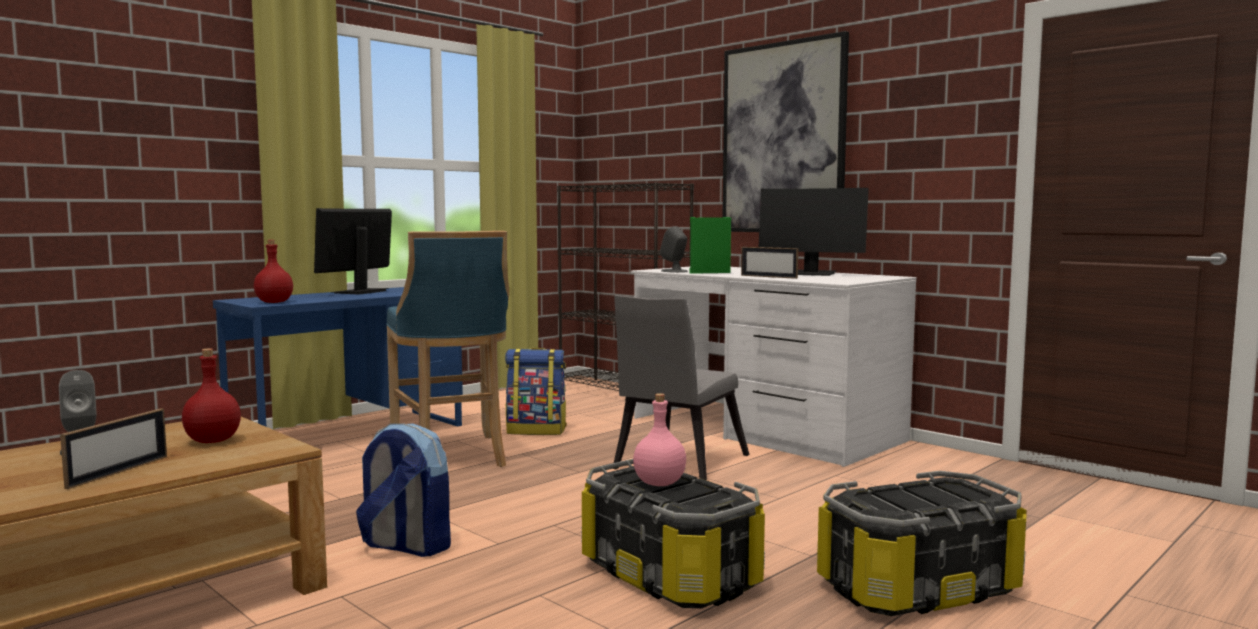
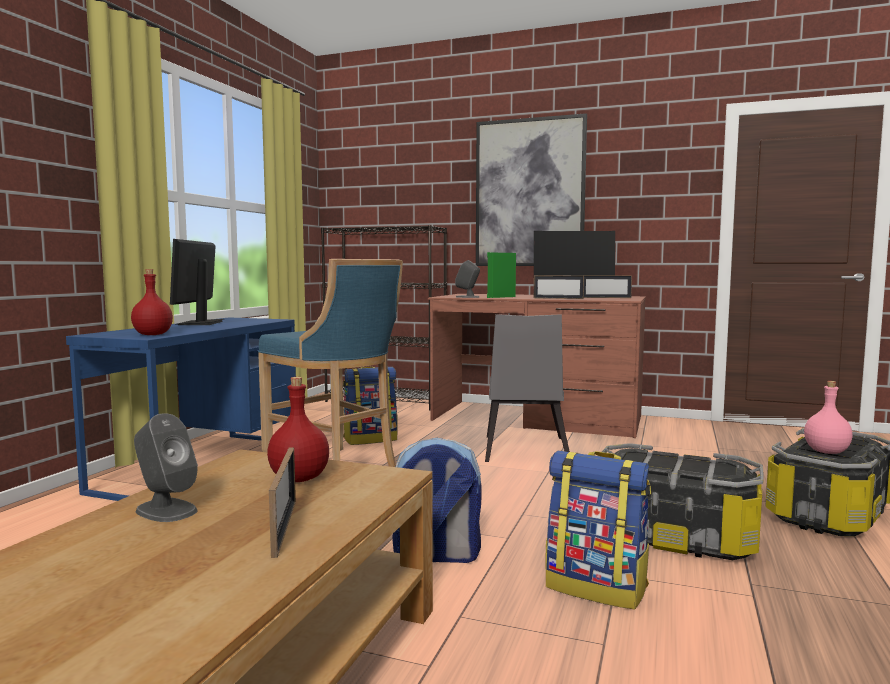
camera: 25 degrees left, 0 degrees up
(499, 601) = (597, 587): none -> backpack
(658, 483) = (663, 463): pink bottle -> pink bottle (826, 452)
(764, 429) = (537, 418): white desk -> brown desk
(838, 278) = (606, 298): none -> picture frame

